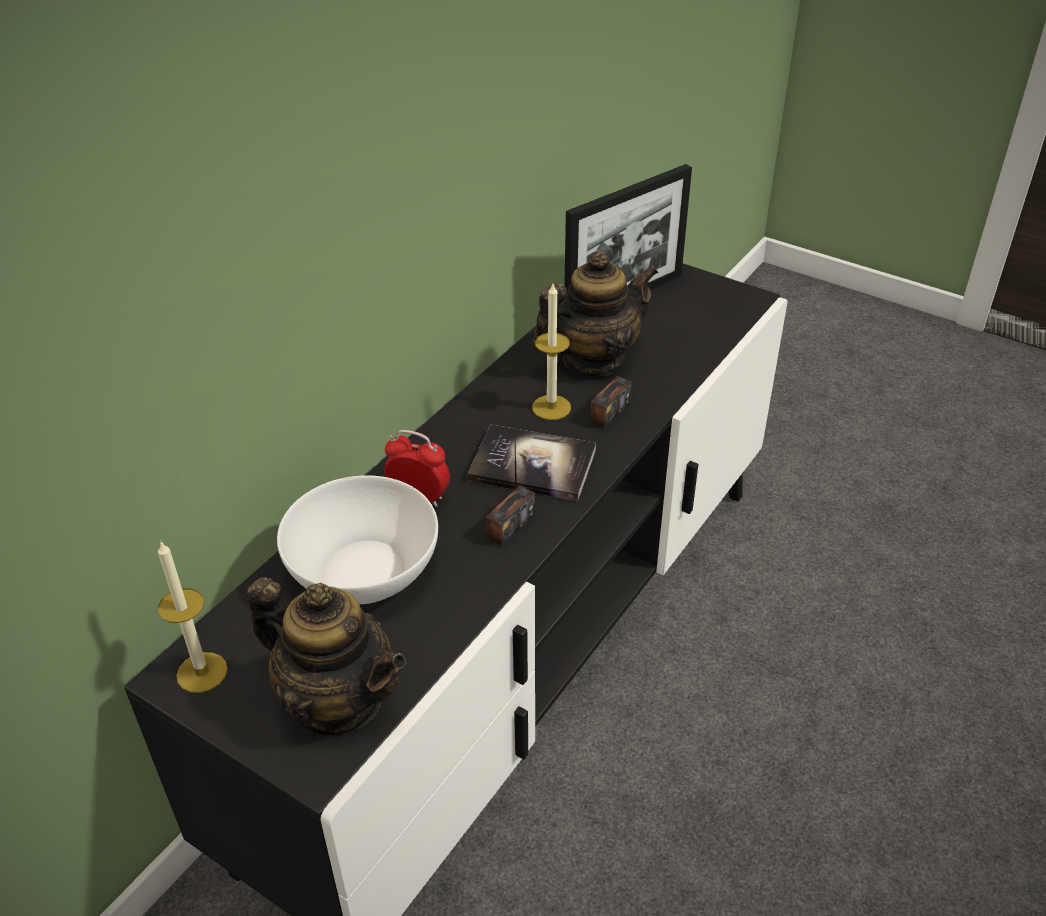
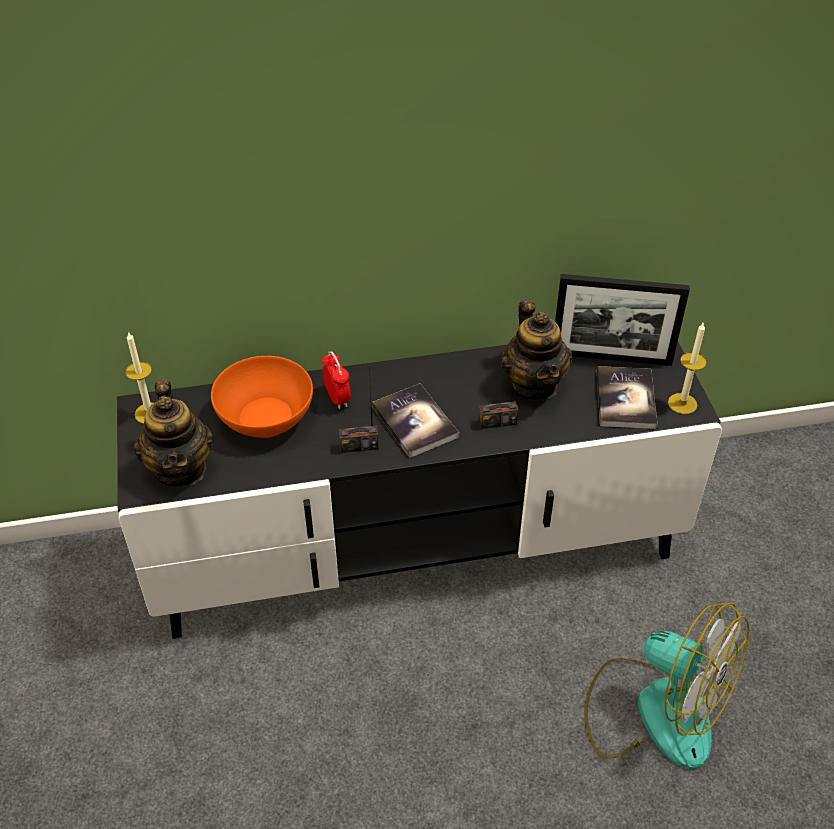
camera: 45 degrees right, 5 degrees up
(363, 571) = (265, 417): white bowl -> orange bowl
(551, 407) = (470, 396): candle -> candle (682, 403)
(593, 360) = (534, 384): teapot -> teapot turned 60 degrees clockwise
(686, 323) = (625, 399): none -> book
(890, 627) = (655, 709): none -> fan

